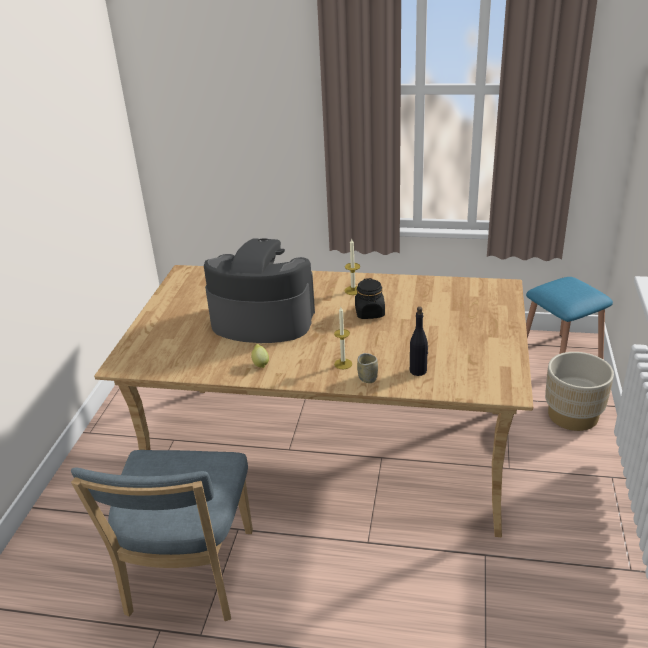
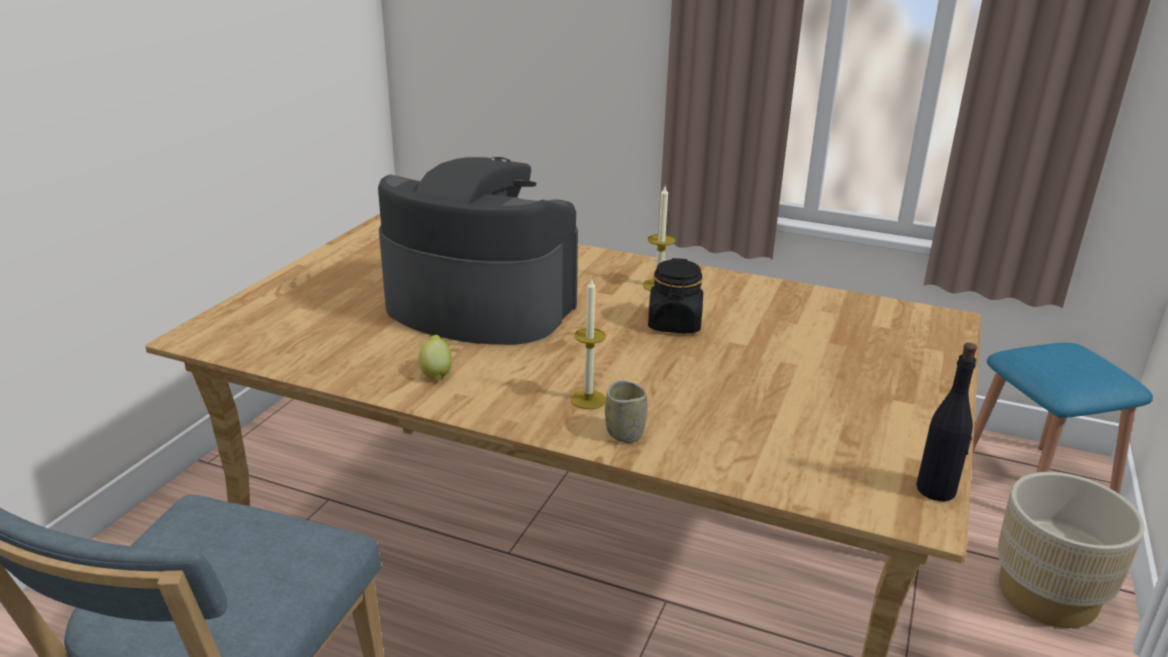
camera: 10 degrees right, 5 degrees down
(418, 371) = (731, 437): black bottle -> black bottle (936, 490)

